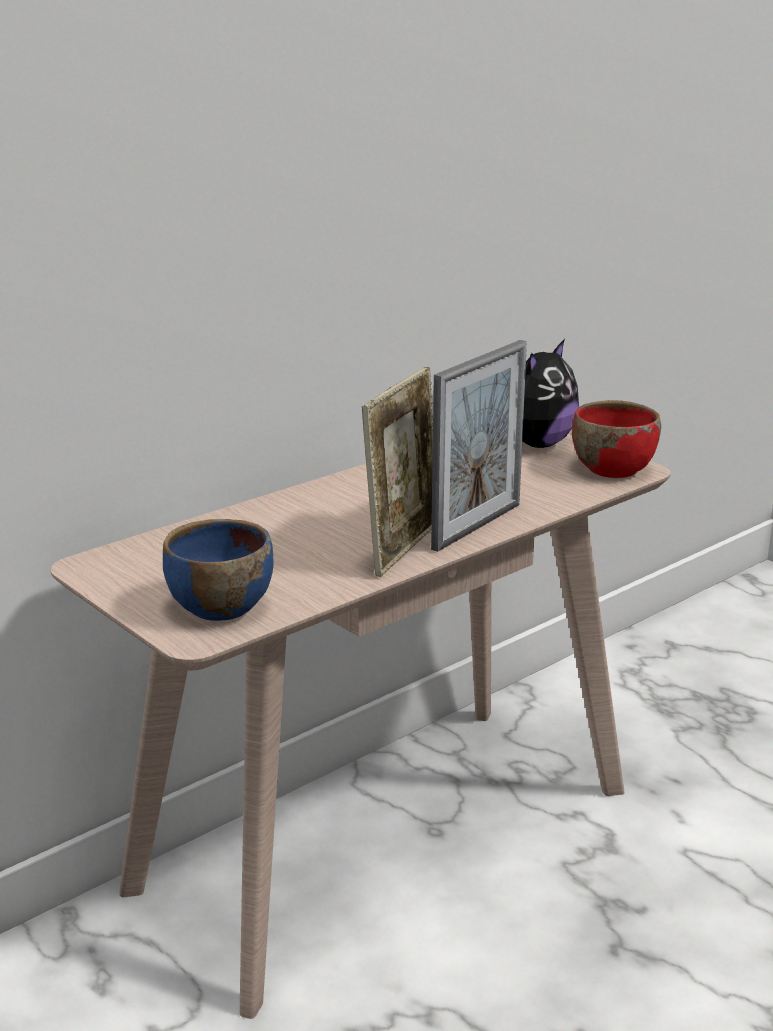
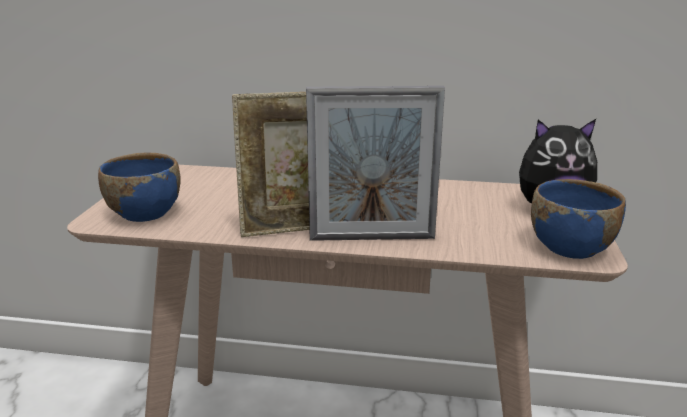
camera: 50 degrees right, 0 degrees up
(612, 469) = (570, 247): red bowl -> blue bowl

